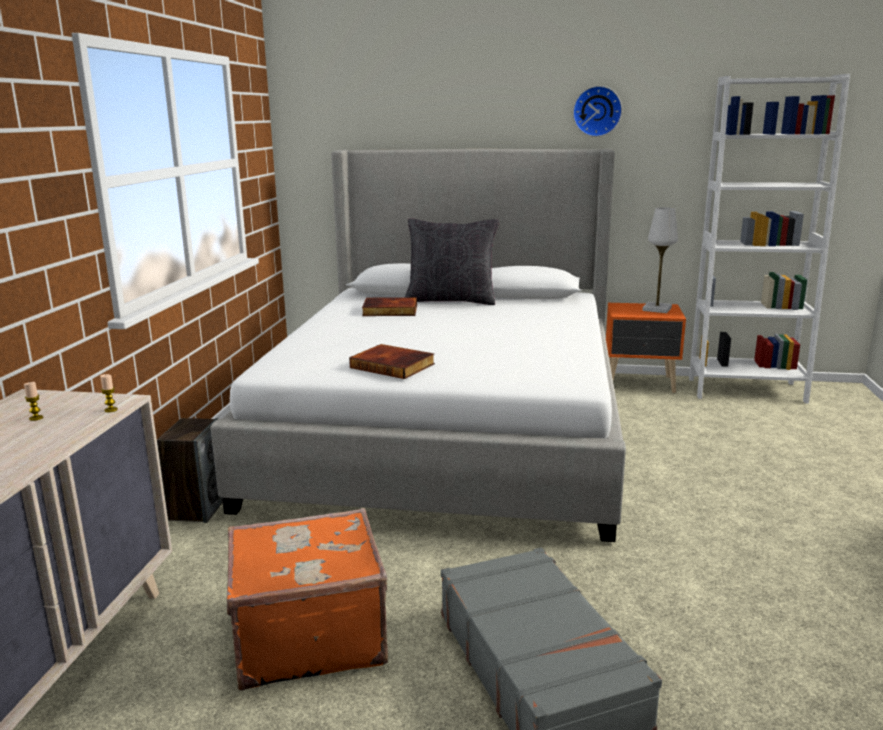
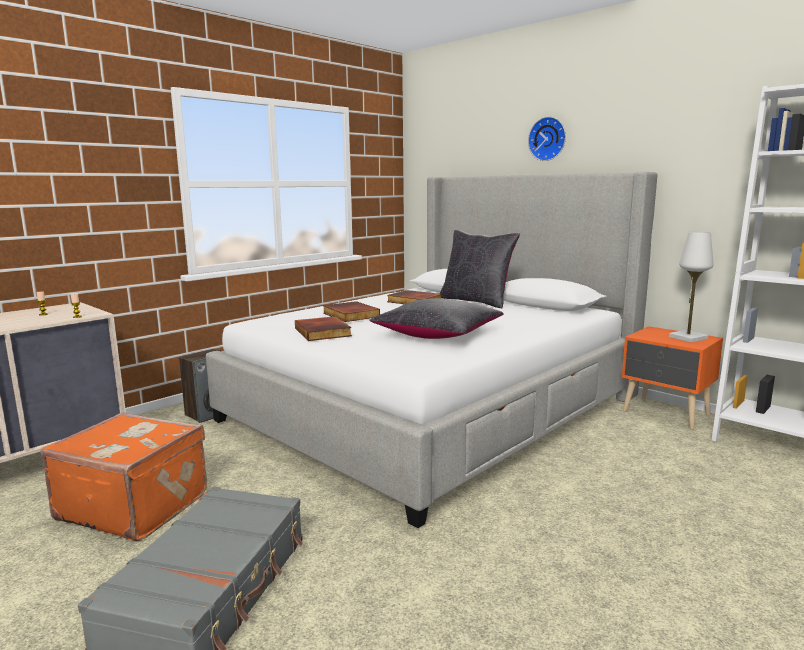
camera: 35 degrees right, 5 degrees down
(371, 339) = (349, 315): none -> book
(507, 345) = (437, 334): none -> black pillow
(597, 111) = (645, 136): wall clock -> wall clock (548, 139)

